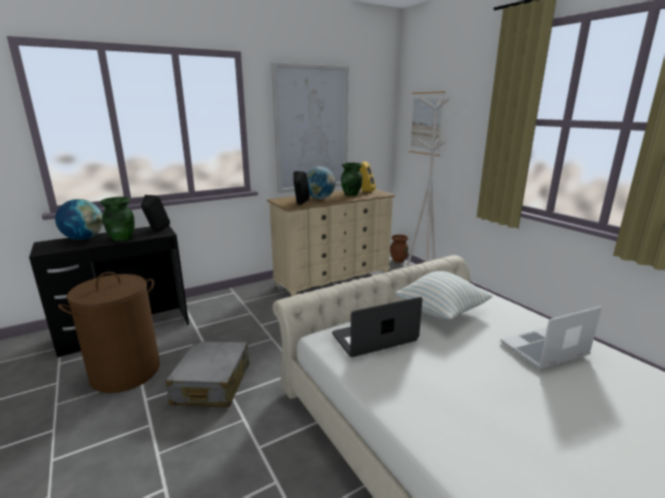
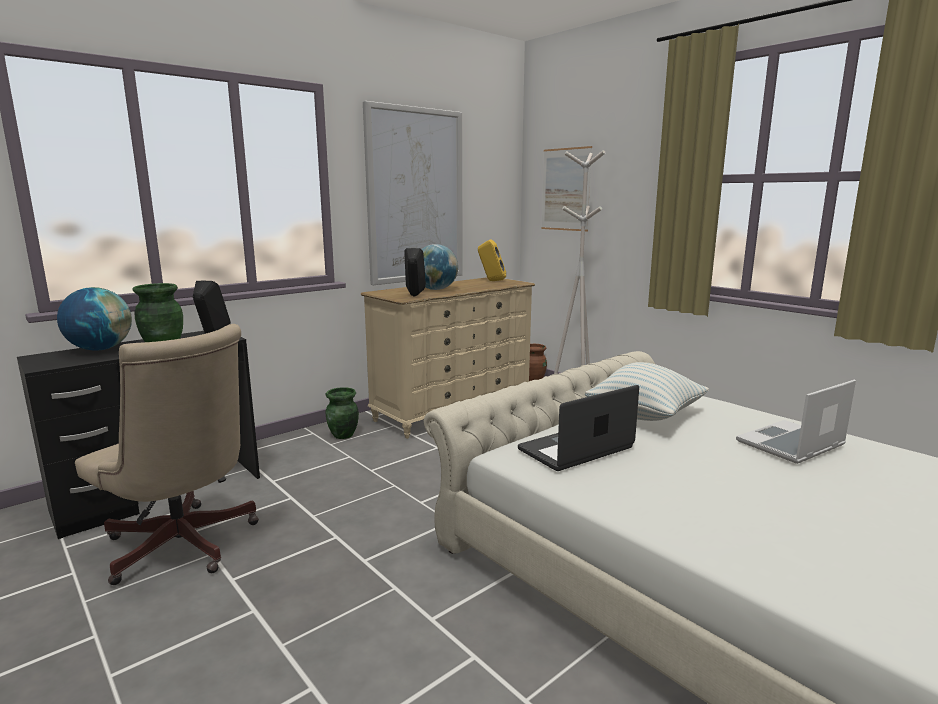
camera: 10 degrees left, 5 degrees down
(125, 372) = (184, 548): brown laundry basket -> beige office chair
(212, 384) = (328, 550): grey suitcase -> none
(351, 194) = (476, 284): green vase -> green vase (343, 435)

